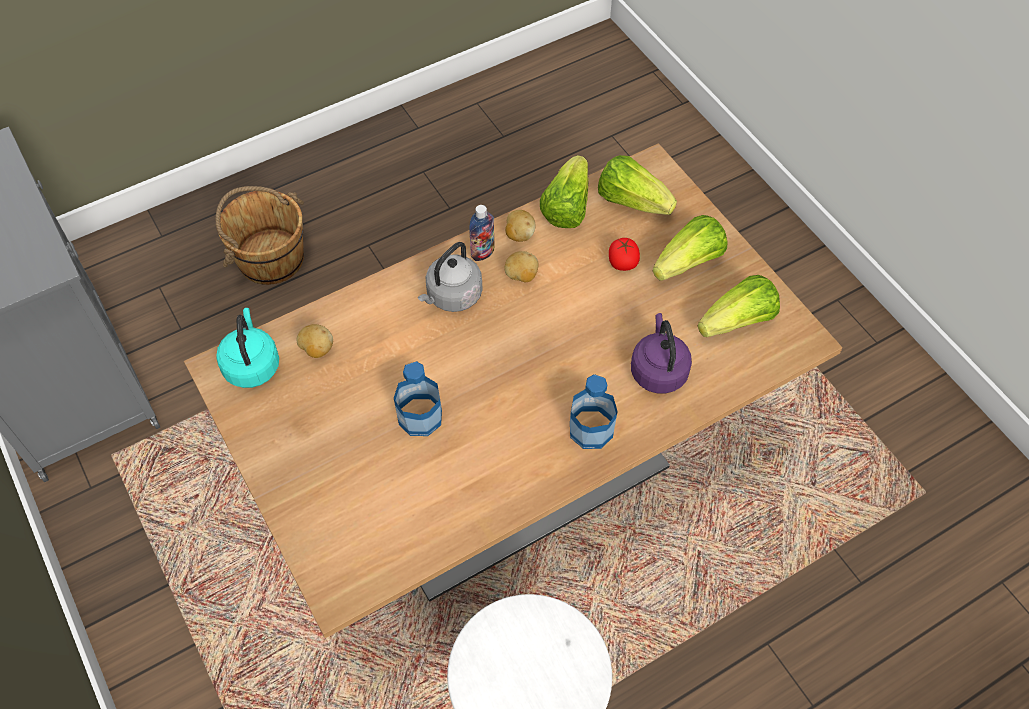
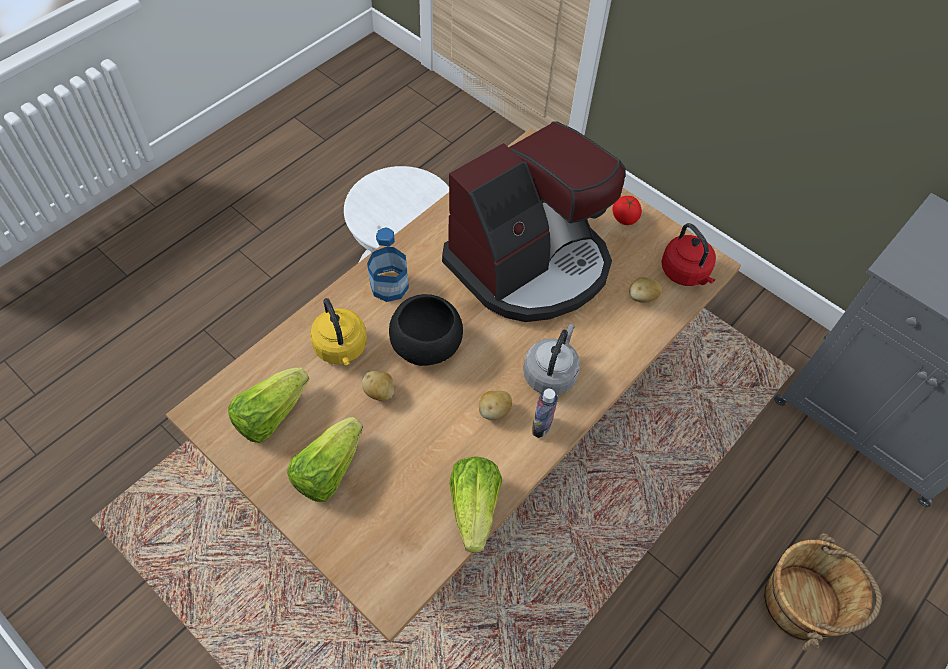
camera: 160 degrees right, 0 degrees up
(252, 364) = (685, 273): turquoise kettle -> red kettle
(420, 417) = (530, 264): bottle -> coffee machine
(519, 234) = (512, 458): potato -> potato (380, 392)
(567, 353) = (426, 345): none -> black bowl
(622, 262) = (397, 452): tomato -> tomato (625, 218)
(632, 201) = (403, 535): lettuce -> none
(658, 370) = (341, 348): purple kettle -> yellow kettle

